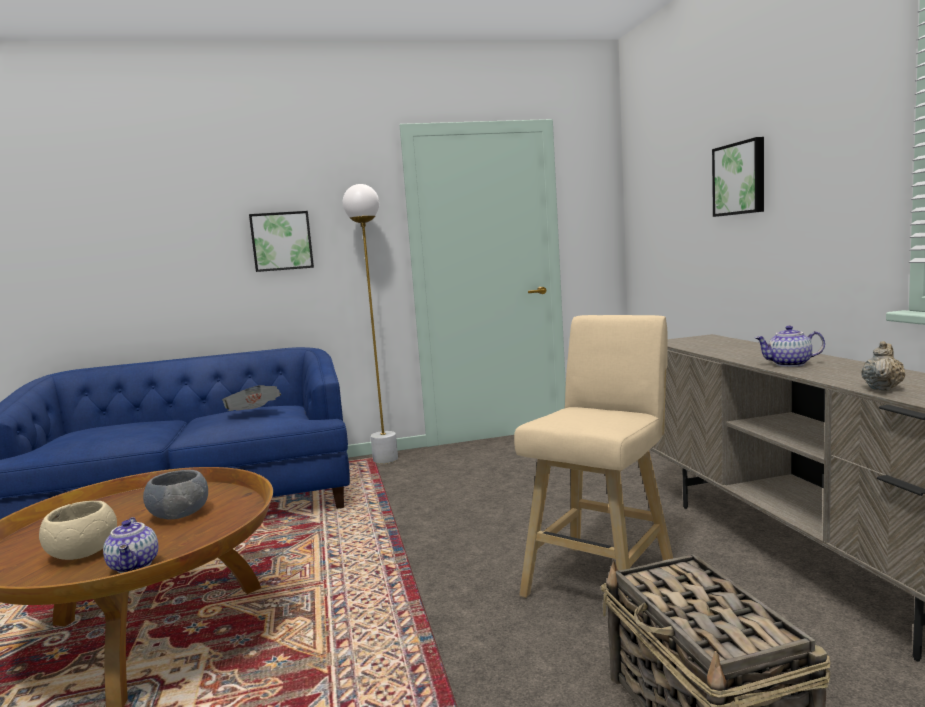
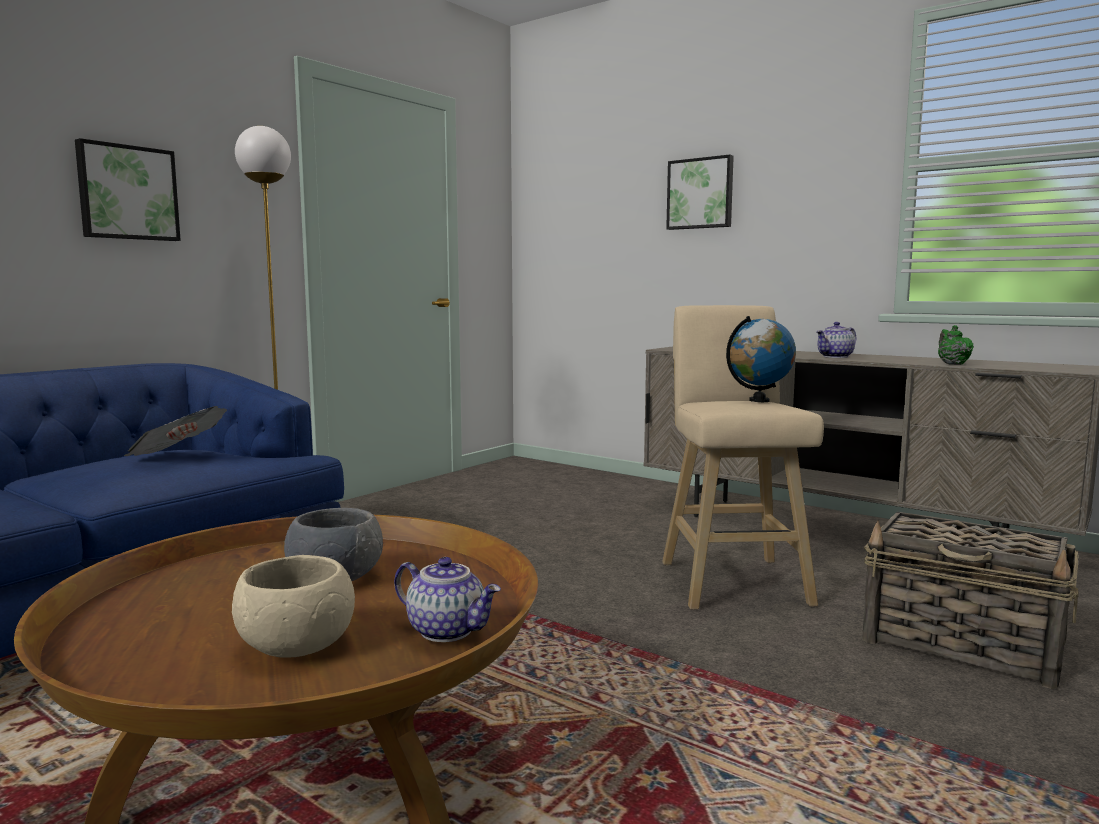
camera: 40 degrees left, 0 degrees up
(606, 414) = (759, 400): none -> globe
(882, 388) = (952, 364): beige teapot -> green teapot

